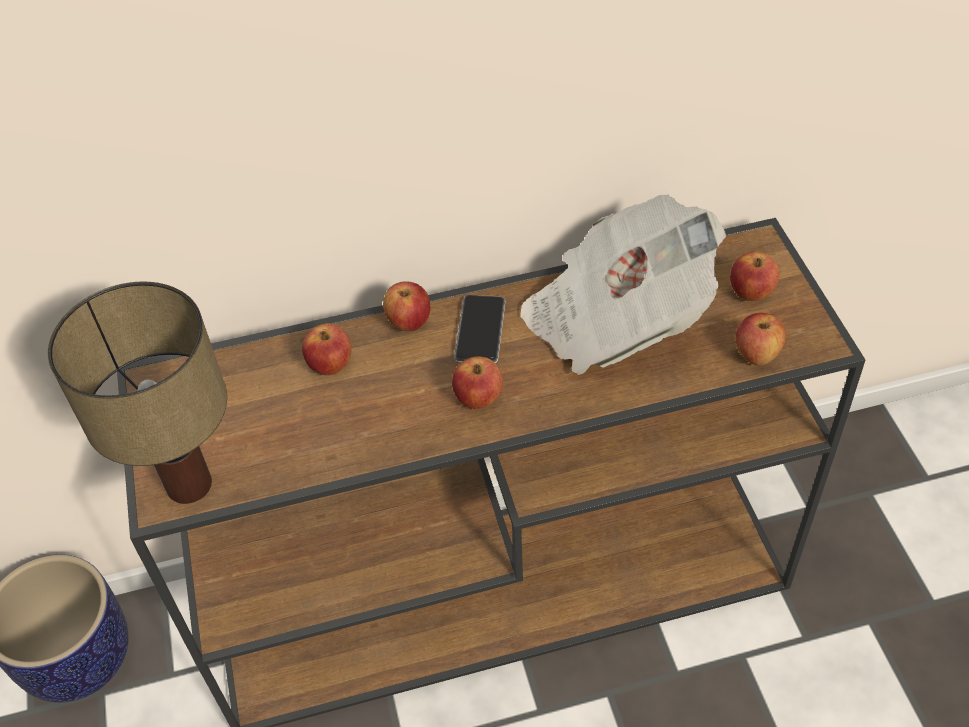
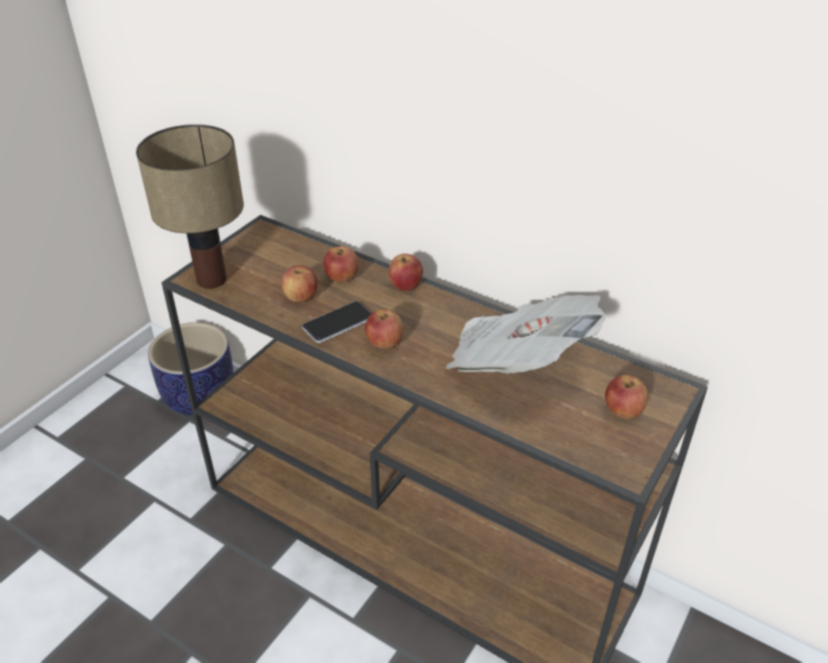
camera: 45 degrees right, 10 degrees down
(480, 330) = (434, 315): phone -> phone (338, 323)
(756, 354) = (572, 443): apple -> apple (301, 297)

